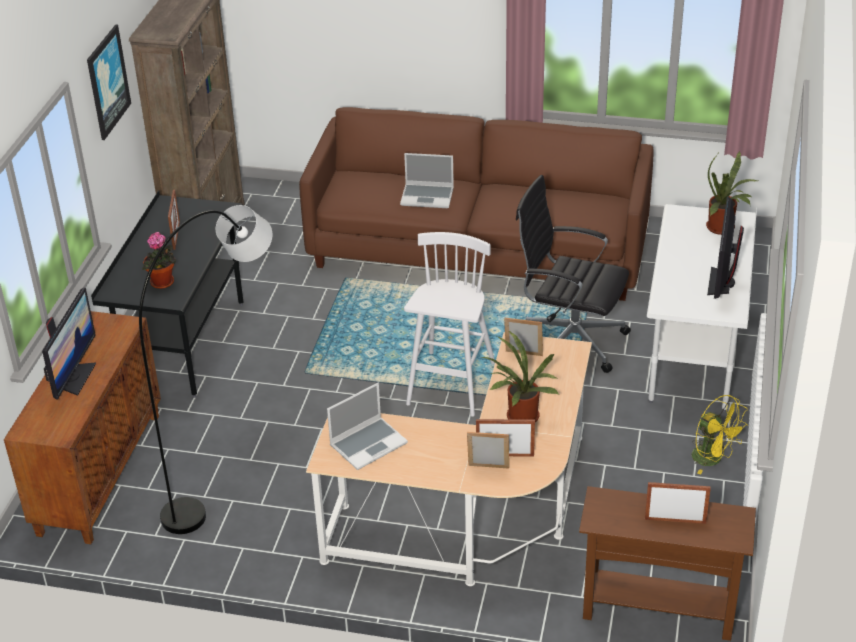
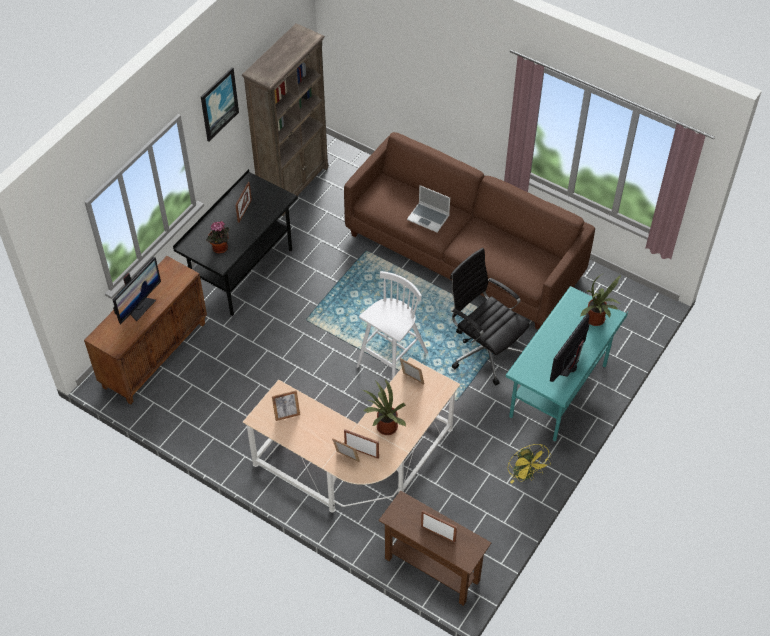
camera: 20 degrees right, 15 degrees up
(231, 465) = (232, 375): grey floor lamp -> none
(368, 443) = (287, 414): laptop -> picture frame
(693, 358) = (558, 392): white desk -> turquoise desk

